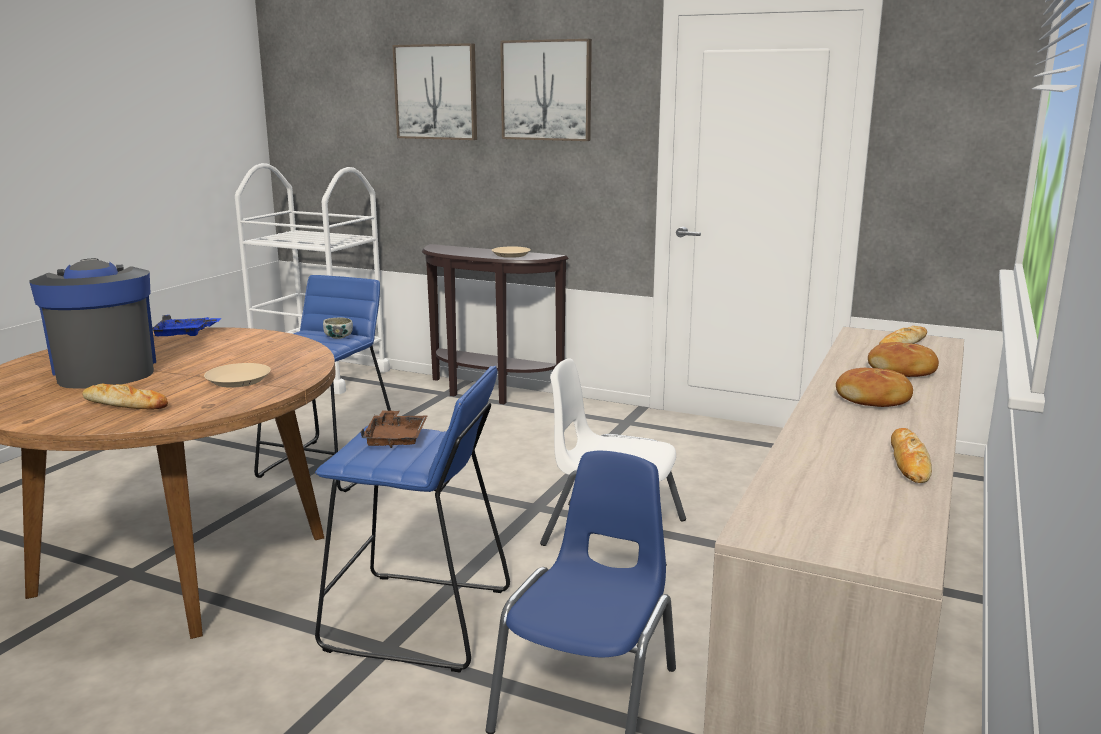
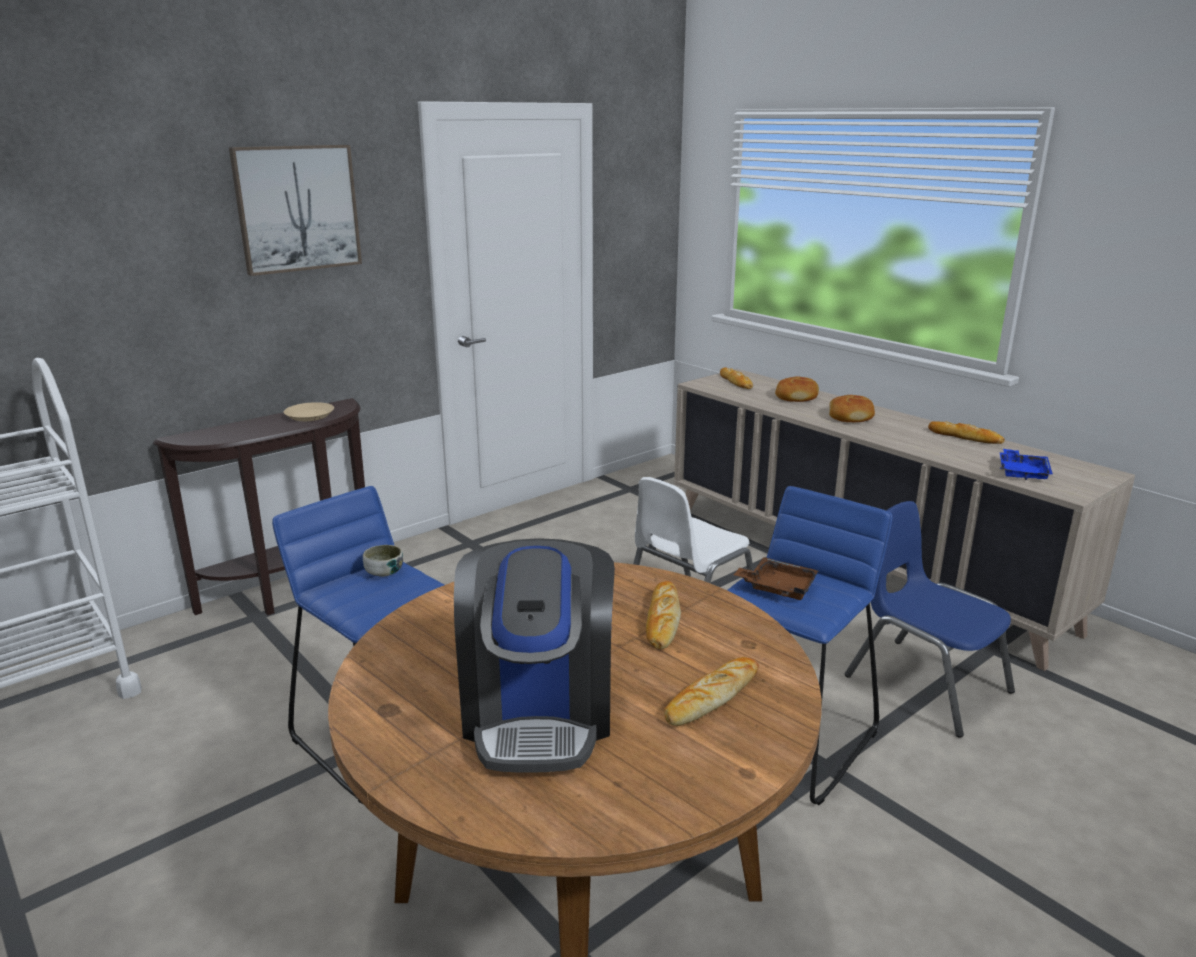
camera: 65 degrees left, 5 degrees up
(105, 370) = (538, 712): coffee machine -> coffee machine turned 90 degrees counterclockwise
(184, 334) = (399, 645): blue tray -> blue tray (1022, 473)
(239, 380) = (662, 620): beige plate -> bread
(436, 92) = (126, 223): picture -> none

